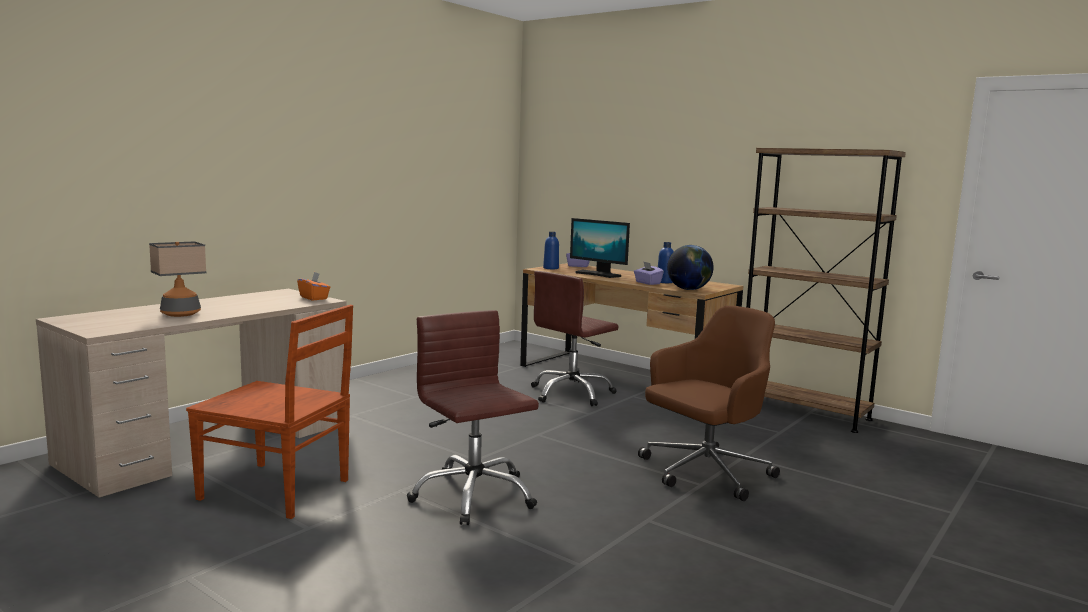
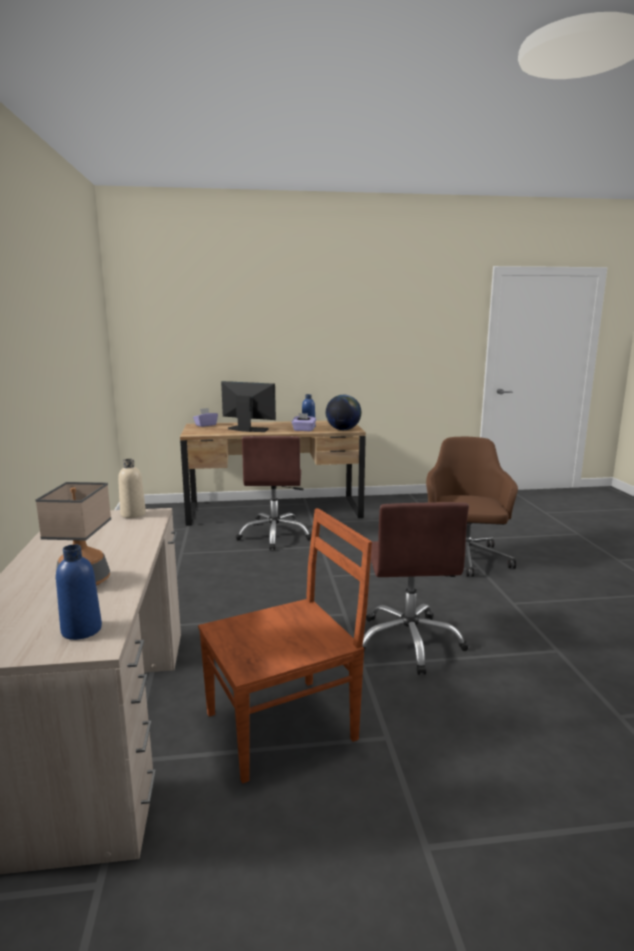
camera: 45 degrees left, 5 degrees up
(314, 298) = (133, 514): orange tissue box -> beige bottle
(473, 495) = (409, 642): brown office chair -> brown office chair turned 105 degrees counterclockwise
(551, 268) = (196, 431): blue bottle -> blue bottle (81, 630)
(598, 274) = (248, 429): monitor -> monitor turned 150 degrees counterclockwise
(803, 412) = (412, 500): brown bookcase -> none

